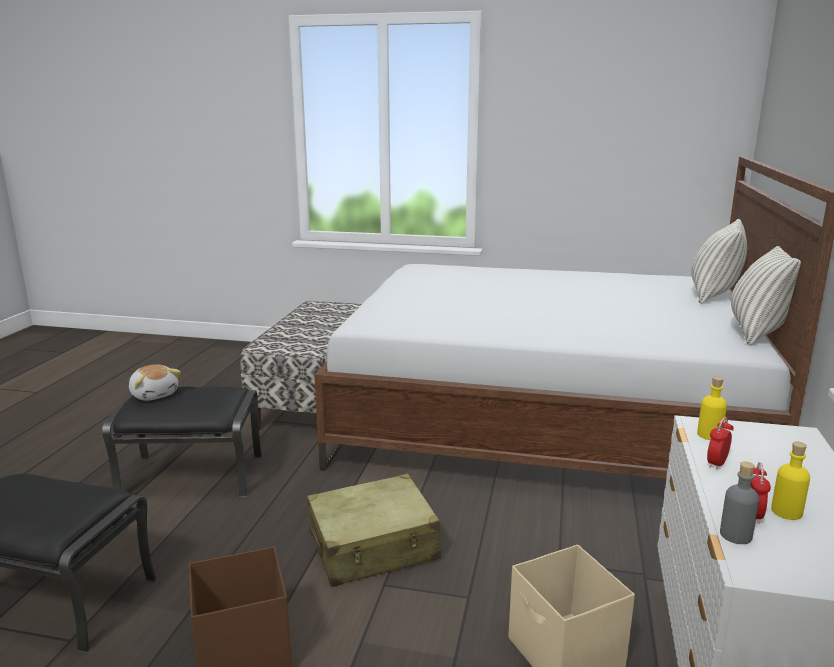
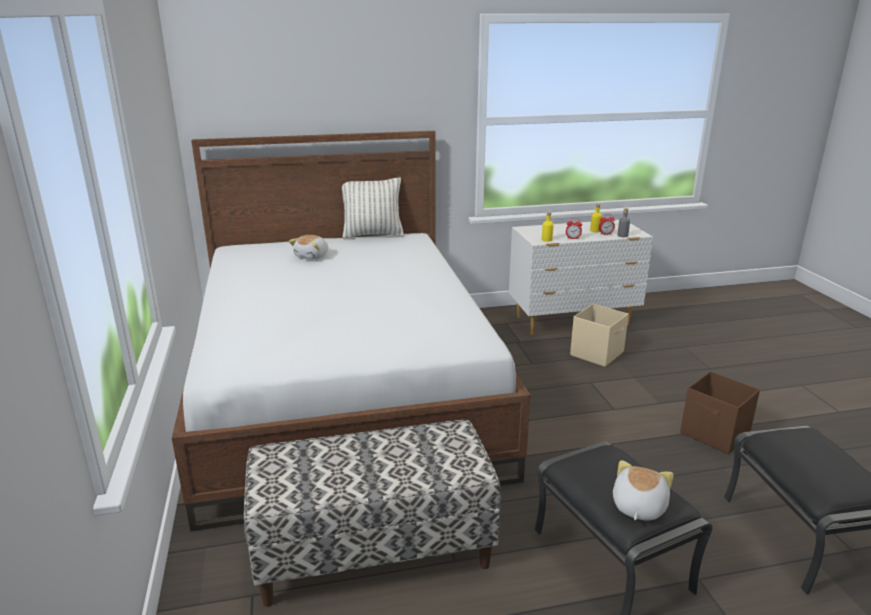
camera: 115 degrees left, 5 degrees up
(373, 546) = (587, 422): beige suitcase -> none
(661, 300) = (312, 256): none -> plush toy
(713, 295) = (284, 244): pillow -> none

